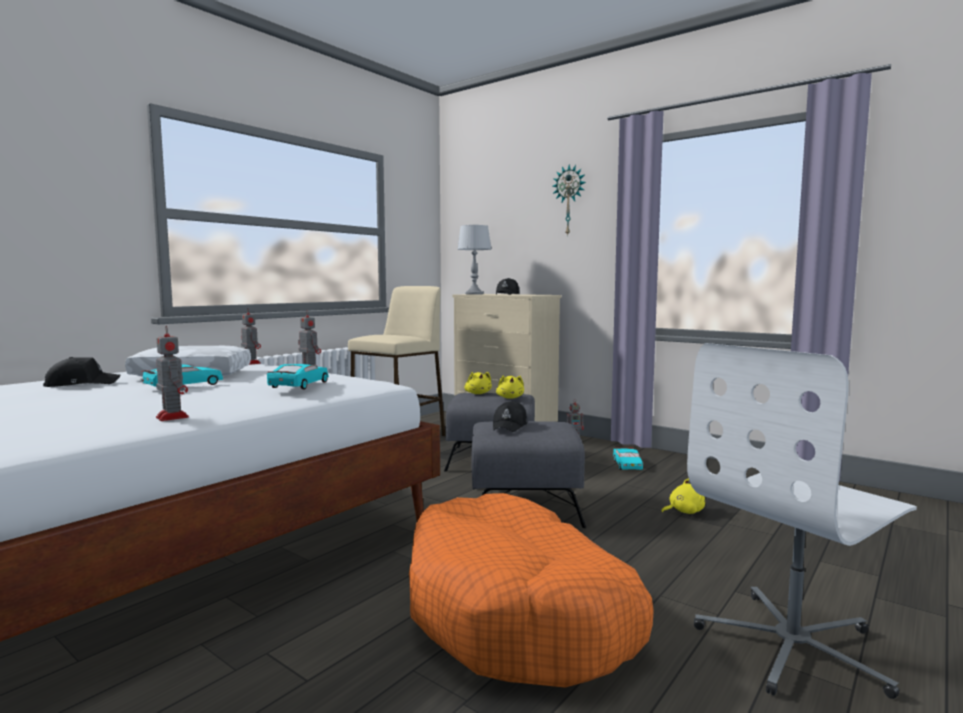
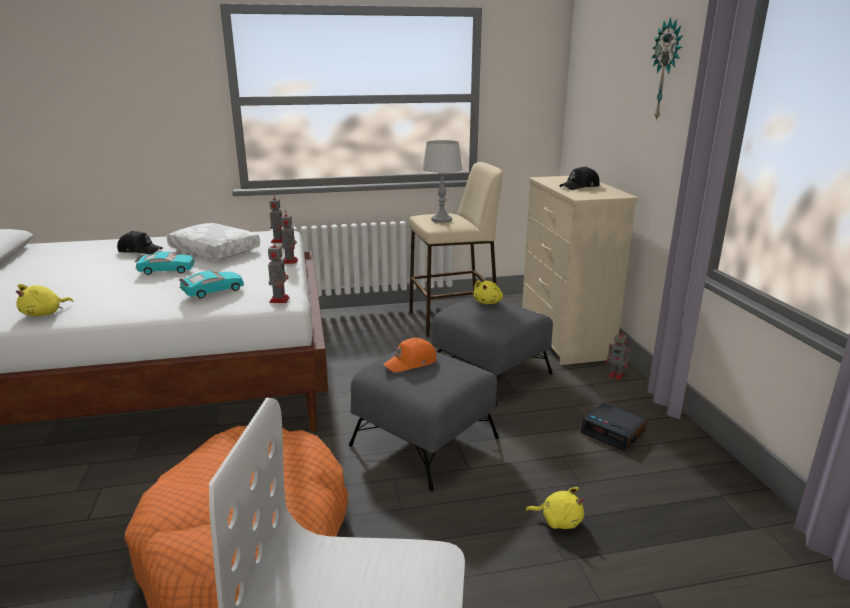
camera: 40 degrees right, 15 degrees up
(172, 417) = (85, 310): toy robot -> toy robot (279, 299)
(474, 294) = (554, 179): grey table lamp -> grey table lamp (441, 220)
(510, 398) = (503, 318): yellow plush toy -> yellow plush toy (44, 314)
(510, 426) = (411, 363): black cap -> orange cap
(627, 465) = (613, 432): turquoise toy car -> alarm clock

